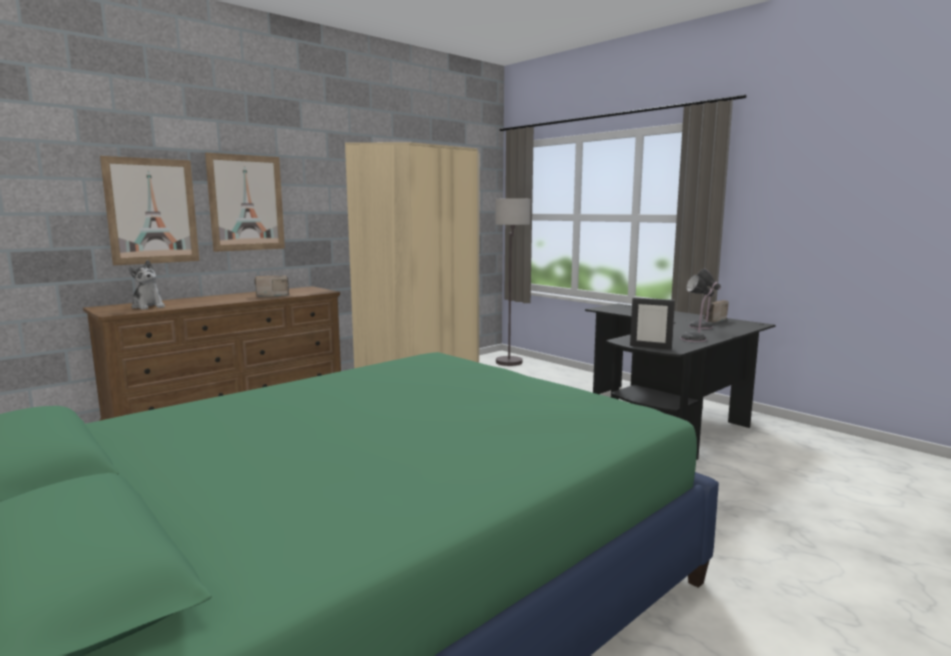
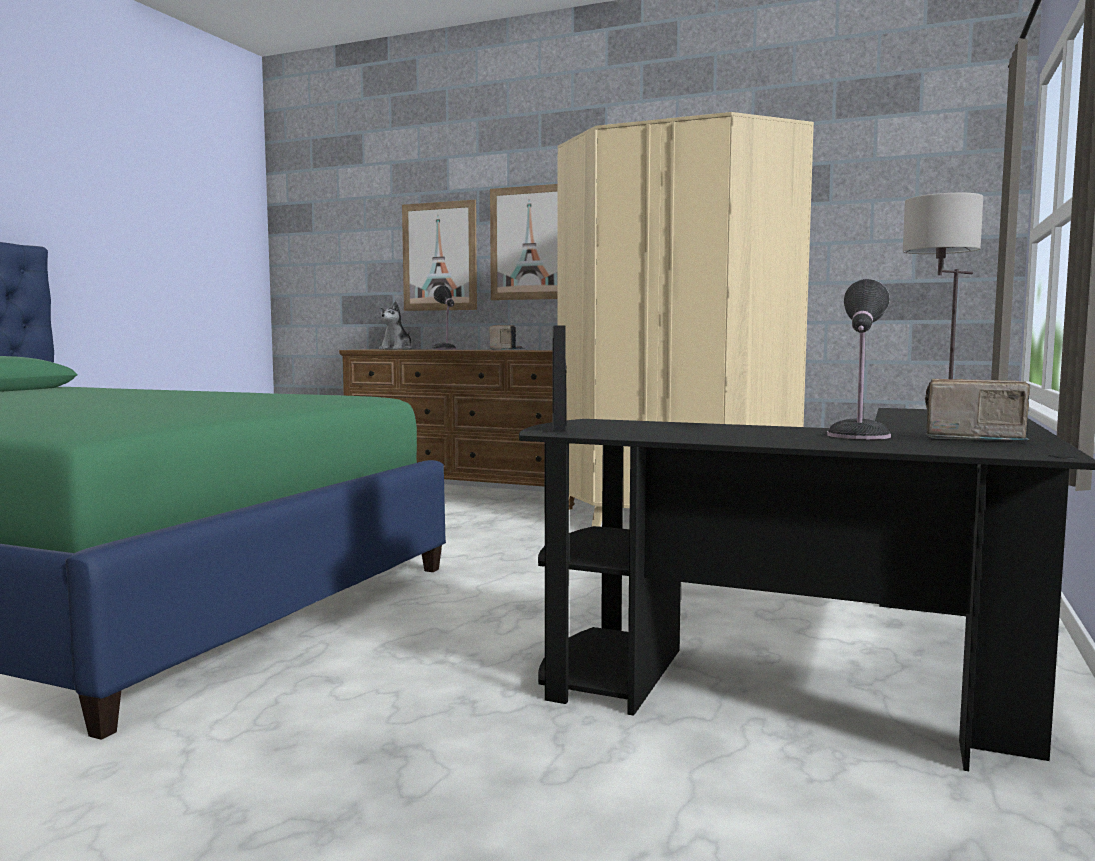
camera: 65 degrees right, 5 degrees down
(695, 339) = (690, 436): table lamp -> table lamp (444, 349)

